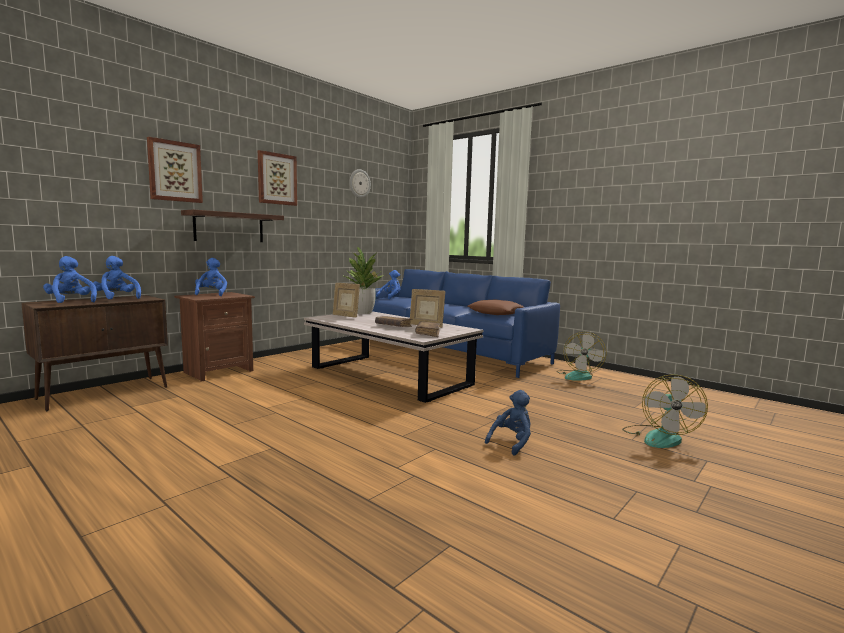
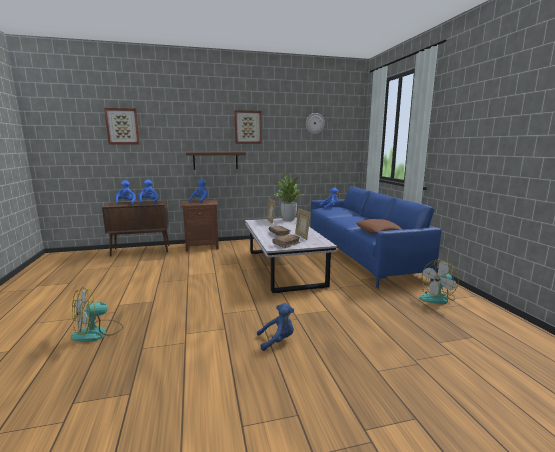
camera: 35 degrees right, 5 degrees up
(174, 171) = (182, 130): picture -> picture (122, 126)
(659, 437) = (409, 378): fan -> fan (98, 333)

